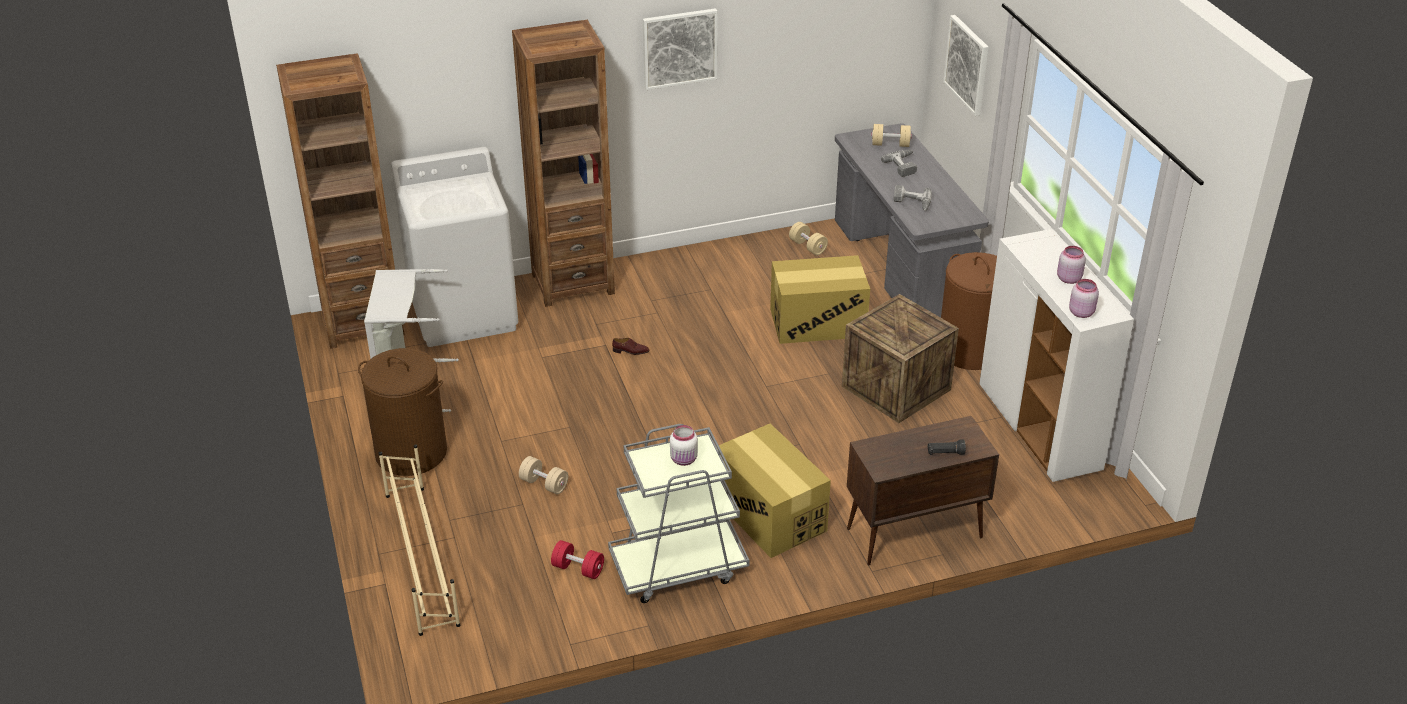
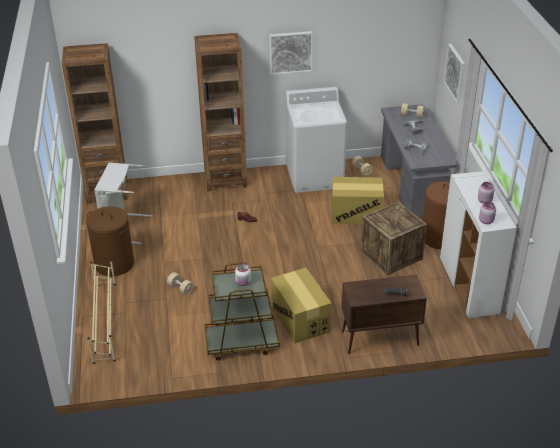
camera: 10 degrees right, 0 degrees up
(464, 313) = (162, 190): white washing machine -> white washing machine (315, 176)
(578, 569) = (187, 337): red dumbbell -> none
(677, 567) = (241, 342): grey cart -> brown cart

